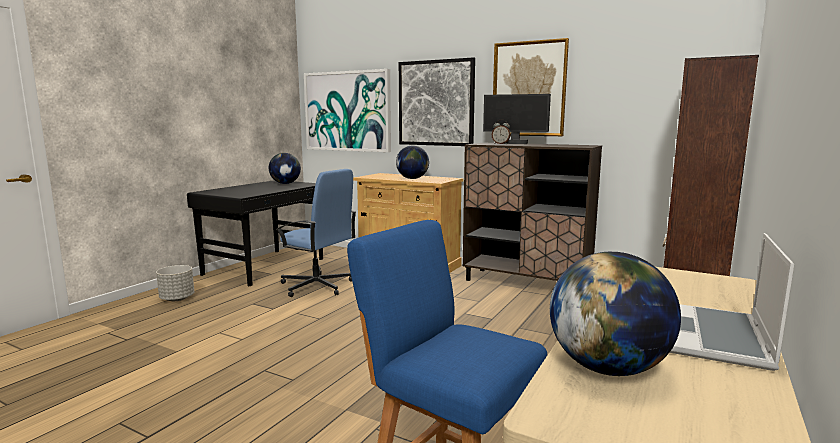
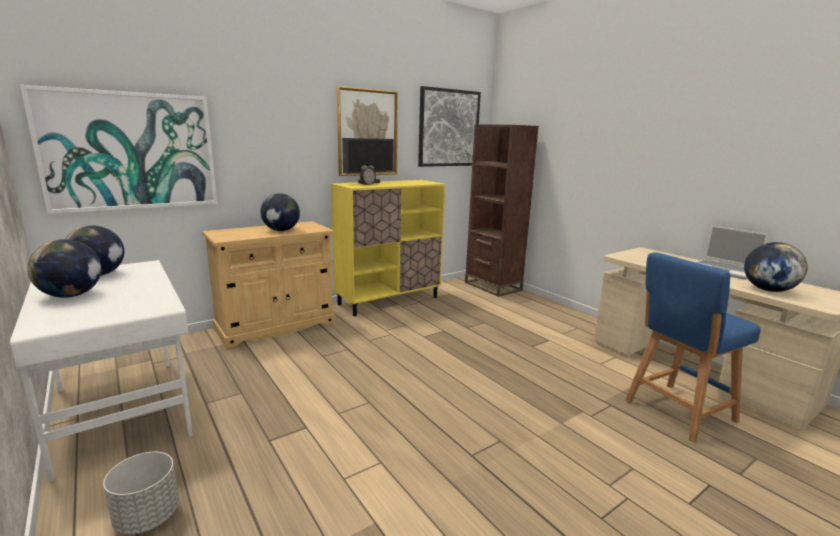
camera: 65 degrees left, 5 degrees up
(249, 187) = (71, 295): none -> globe
(266, 266) = (123, 409): black desk -> white desk
(317, 286) = (267, 386): blue office chair -> none
(436, 103) = (274, 143): picture -> picture (448, 128)
(526, 283) = (389, 300): brown cabinet -> yellow cabinet

